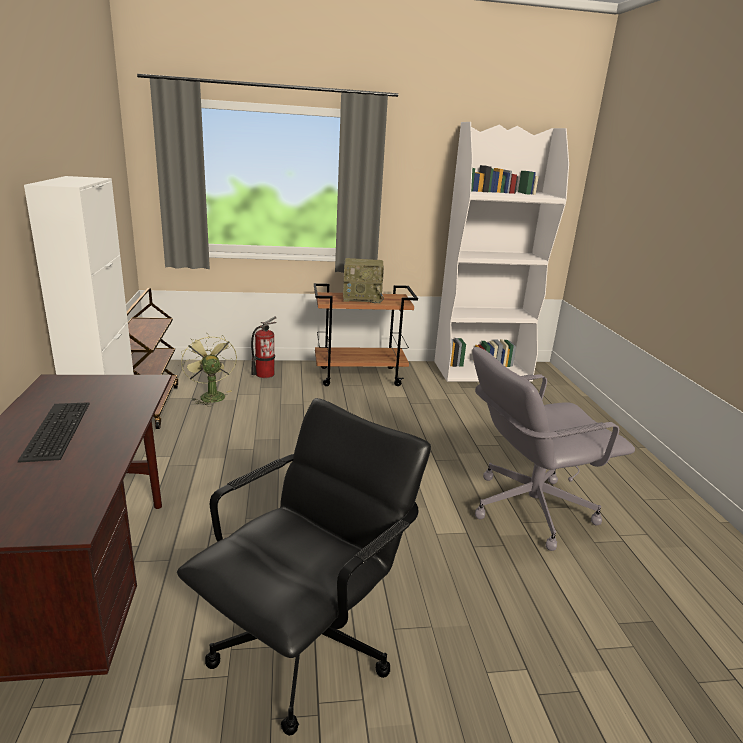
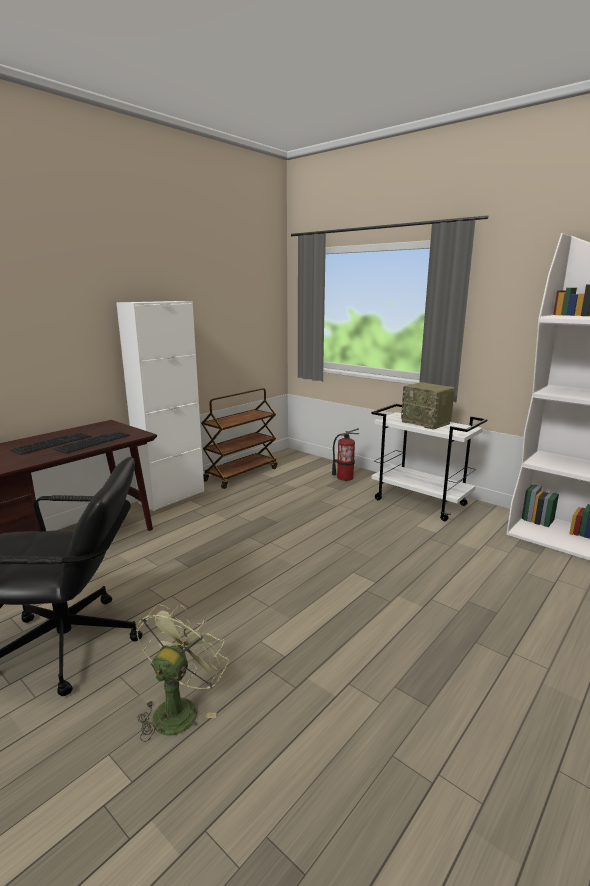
camera: 50 degrees right, 5 degrees down
(115, 408) = (93, 441): none -> keyboard
(210, 395) = (285, 479): green fan -> green fan (179, 708)
(360, 376) = (421, 502): brown cart -> white cart
(529, 508) = (380, 678): grey office chair -> none

